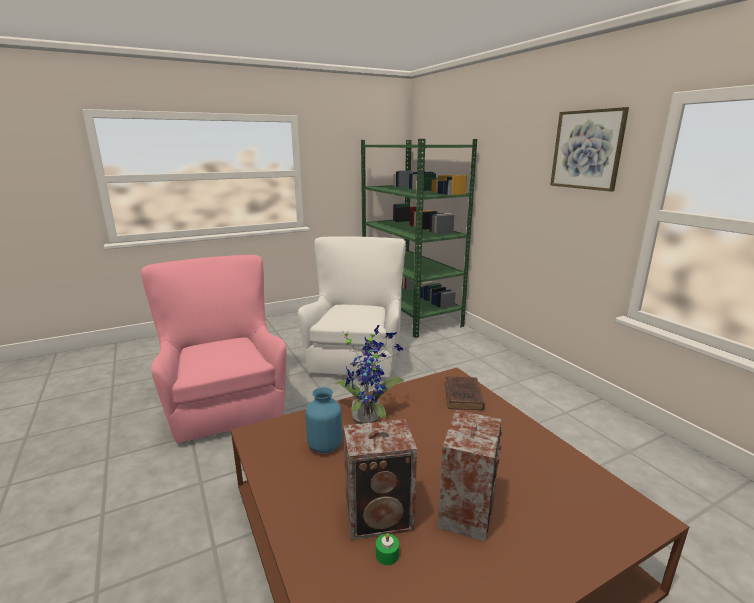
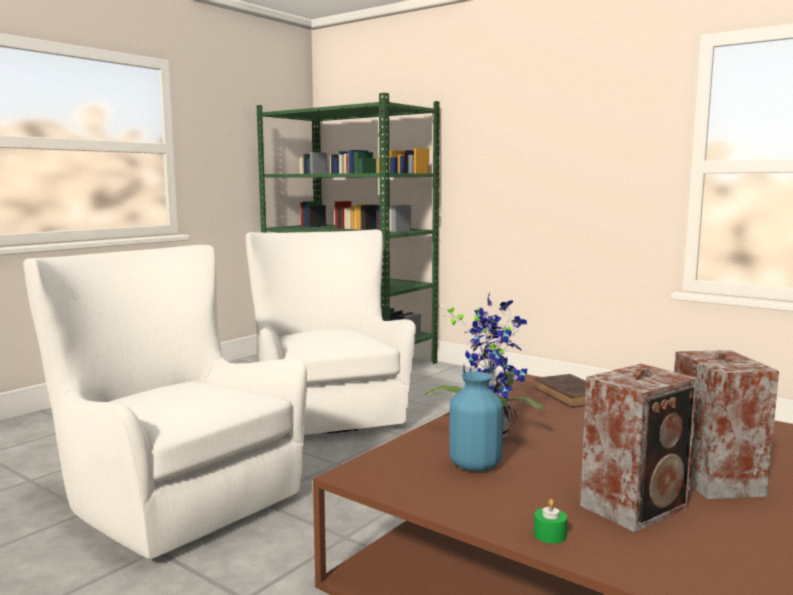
camera: 25 degrees left, 10 degrees down
(225, 403) = (171, 500): pink armchair -> white armchair
(387, 554) = (691, 532): green candle -> green candle (549, 535)
(587, 150) = (603, 103): picture -> none

